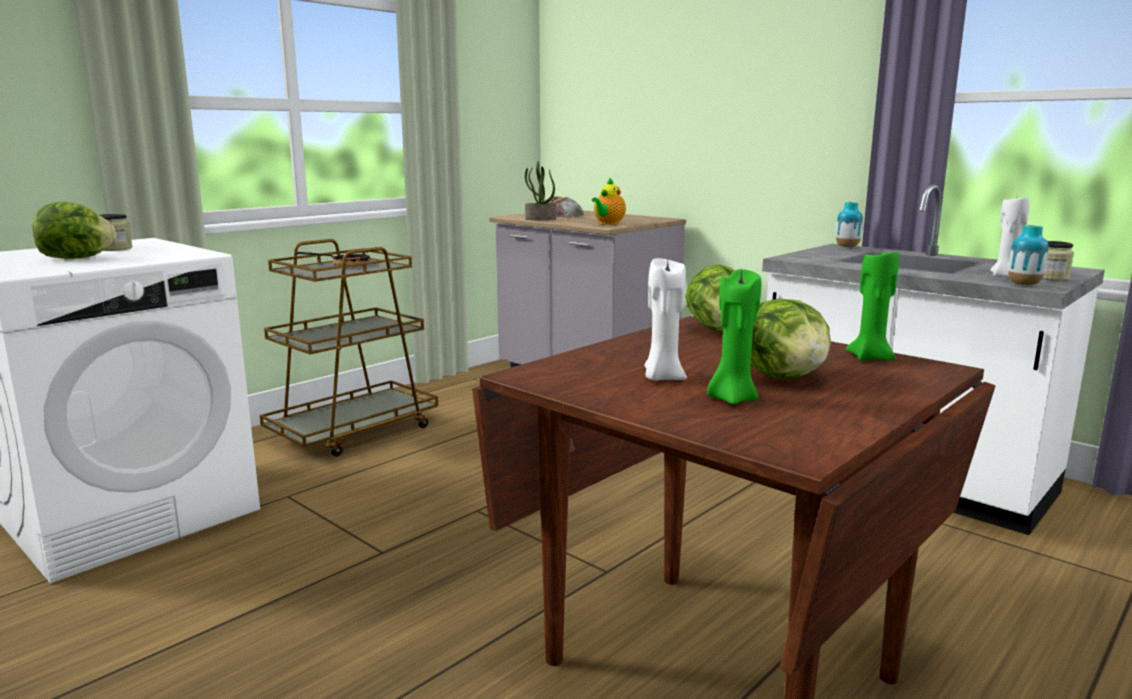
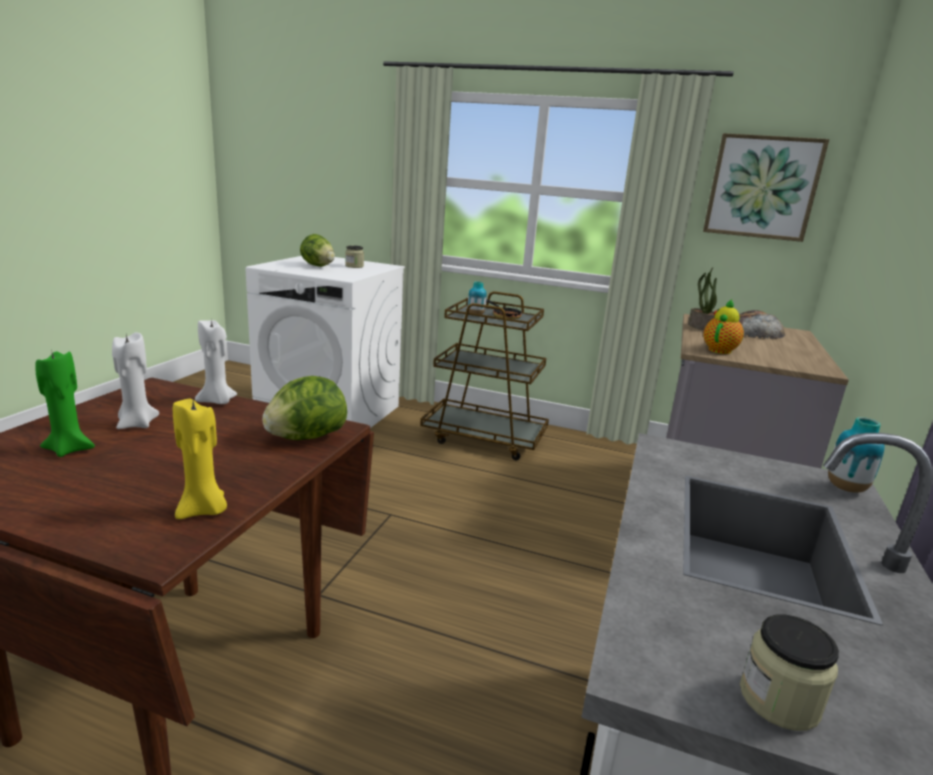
camera: 65 degrees right, 5 degrees up
(491, 90) = (762, 187): none -> picture
(608, 224) = (720, 350): teapot -> teapot turned 120 degrees clockwise
(785, 376) = (133, 468): lettuce -> none
(870, 358) = (204, 510): green candle -> yellow candle
(1006, 276) = (723, 633): white candle -> white candle (217, 401)
(1024, 284) = (642, 646): vase -> vase (475, 315)

